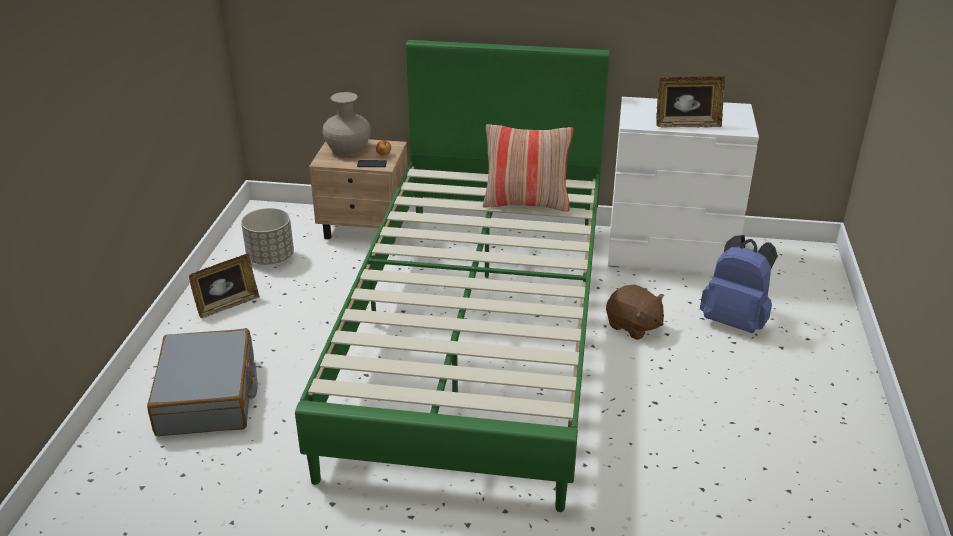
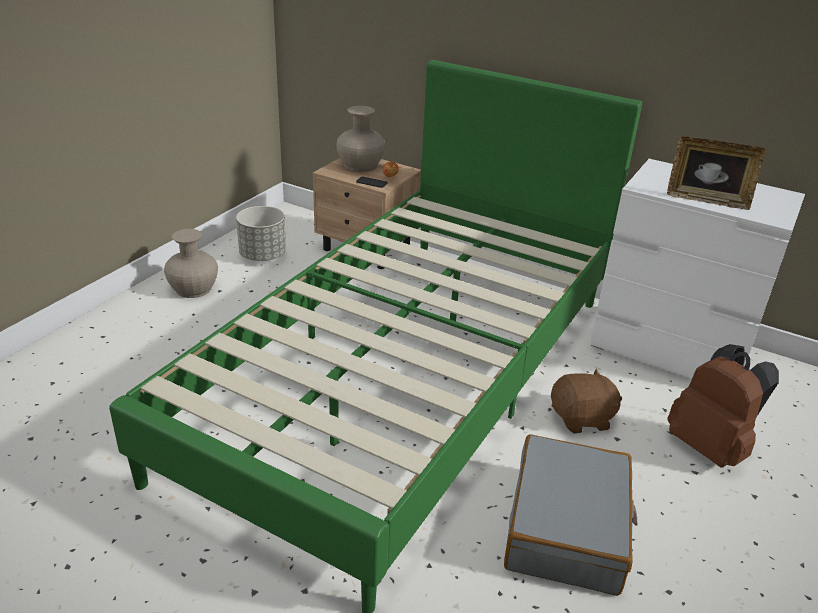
camera: 20 degrees right, 0 degrees up
(208, 396) = (112, 368): grey suitcase -> grey suitcase (567, 528)
(227, 305) = (193, 288): picture frame -> beige vase
(526, 203) = (508, 254): pillow -> none
(633, 326) = (582, 419): brown plush toy -> brown plush toy turned 75 degrees counterclockwise
(735, 321) = (710, 447): blue backpack -> brown backpack

